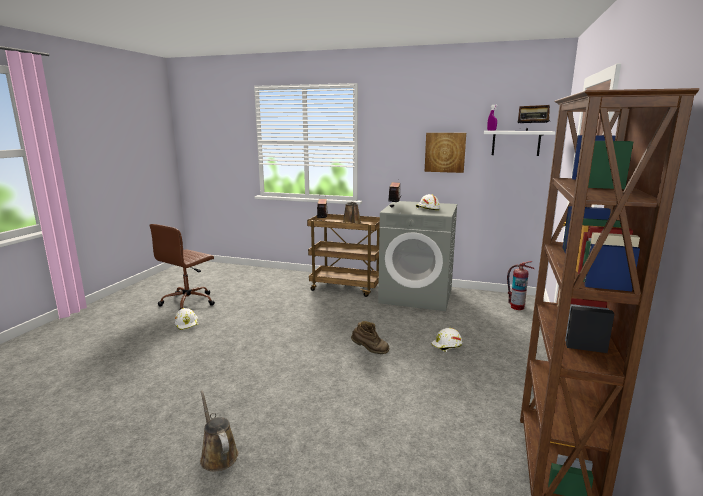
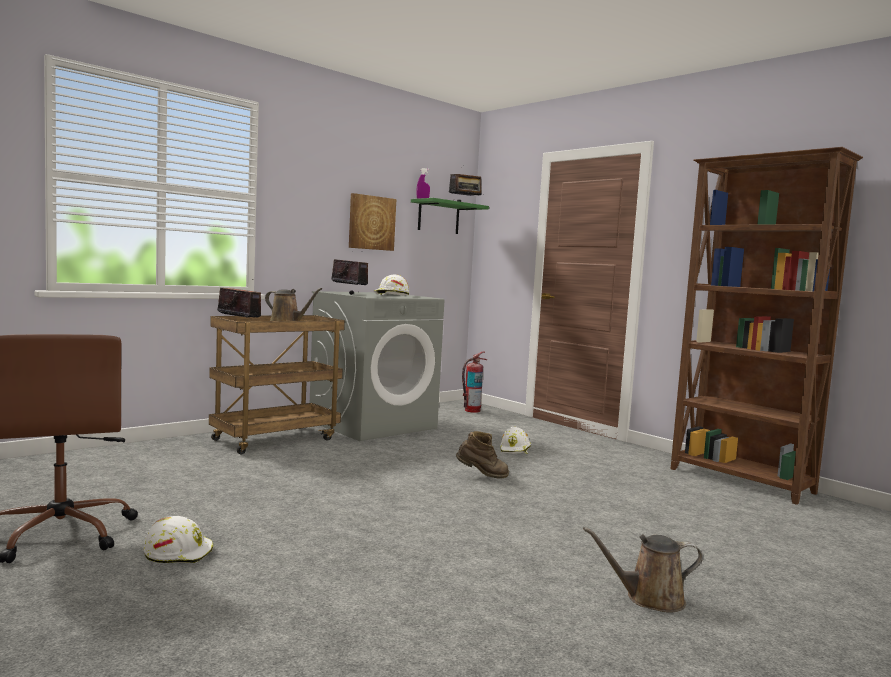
camera: 60 degrees left, 10 degrees down
(369, 351) = (482, 476): brown boot -> brown boot turned 45 degrees clockwise
(516, 143) = (438, 217): white shelf -> green shelf

